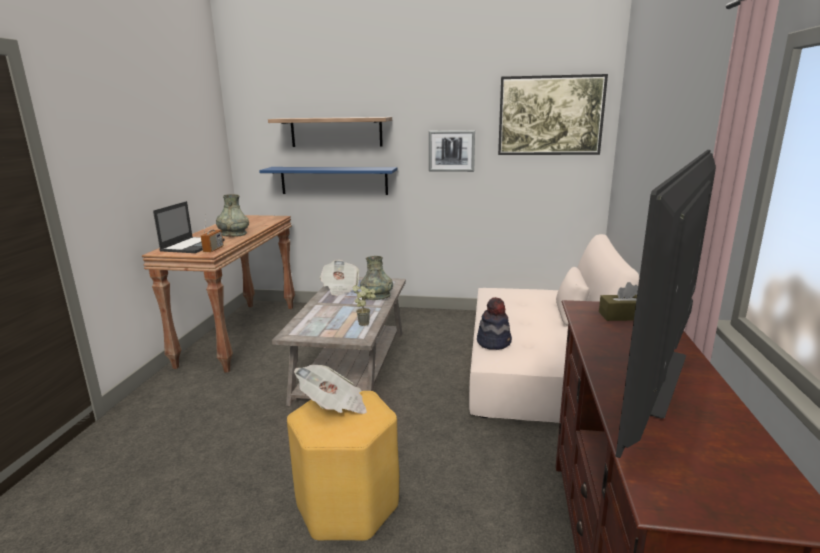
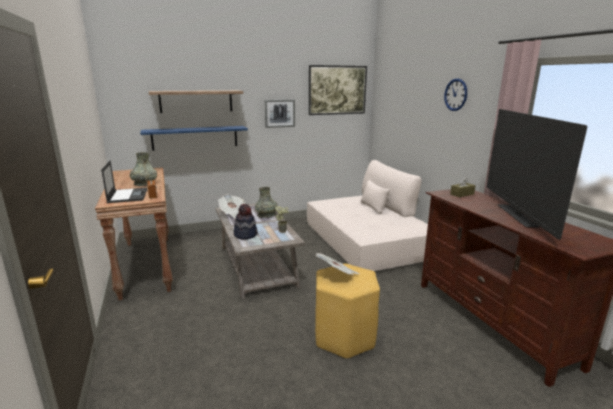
camera: 30 degrees left, 0 degrees up
(494, 342) = (357, 228): hat -> hat (245, 235)
(690, 121) = (455, 94): none -> wall clock

